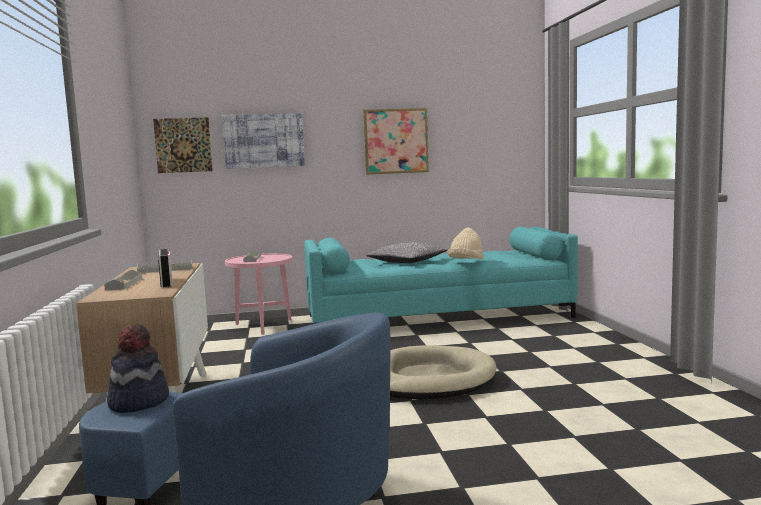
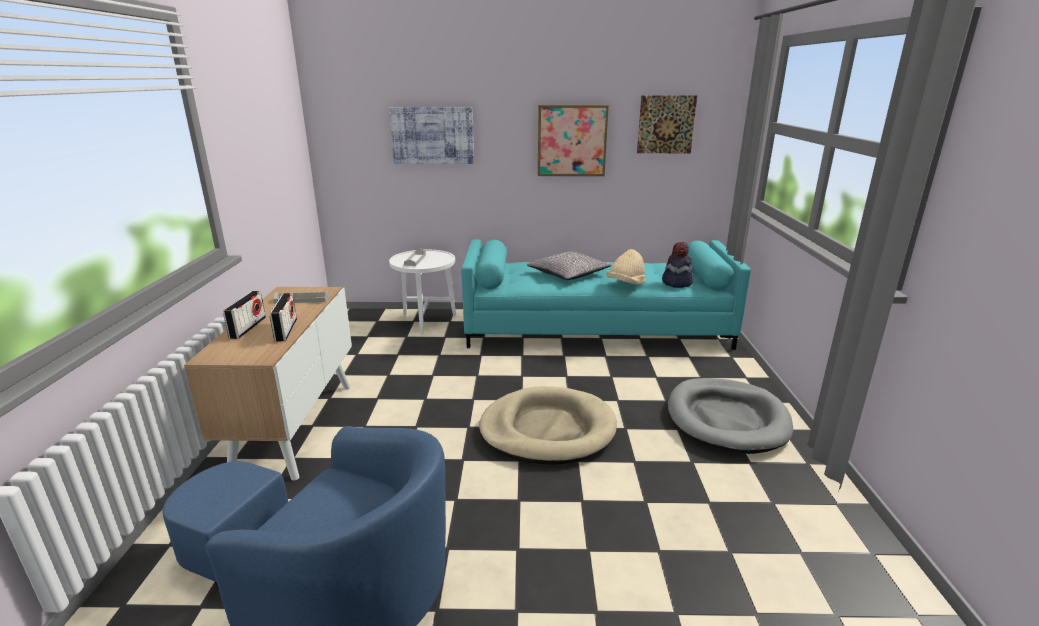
camera: 10 degrees right, 15 degrees up
(124, 284) = (248, 327): grey tray -> radio
(138, 402) = (226, 479): hat -> hat (676, 282)
(183, 145) = (352, 137): picture -> picture (666, 124)
(263, 326) = (426, 321): pink side table -> white side table
(590, 356) = (726, 419): none -> grey dog bed

